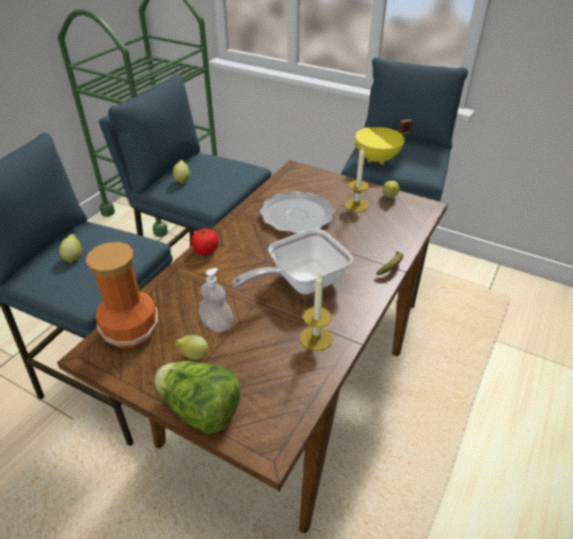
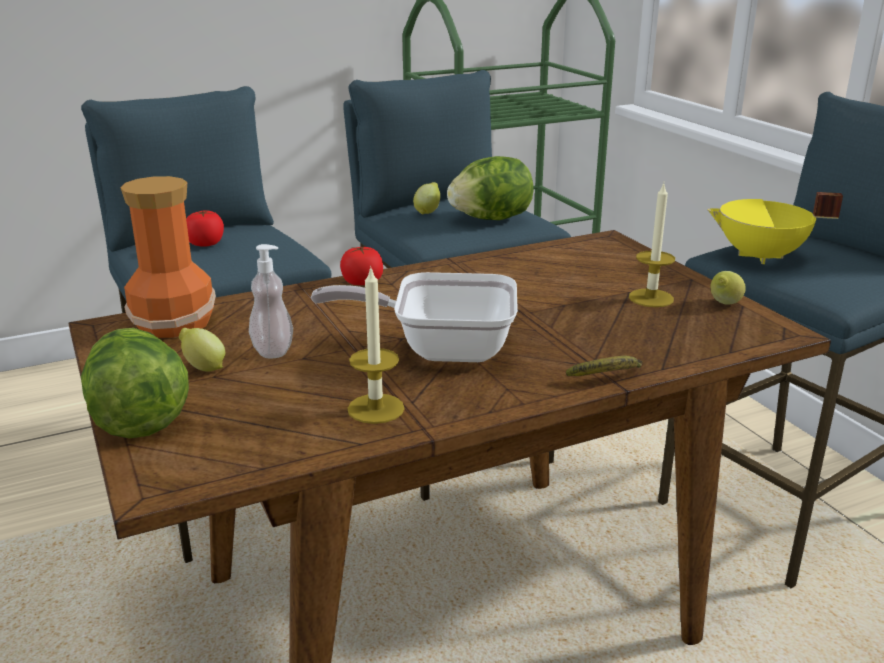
camera: 35 degrees right, 15 degrees down
(73, 257) = (206, 244): lemon -> tomato
(225, 174) = (491, 219): none -> lettuce
(297, 215) = (539, 284): plate -> none

